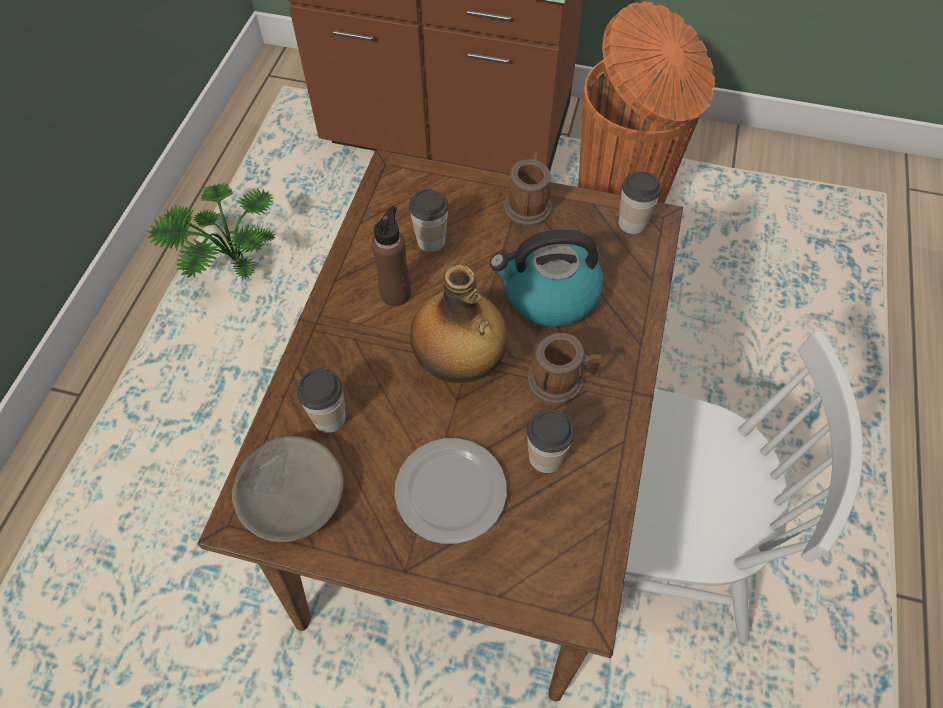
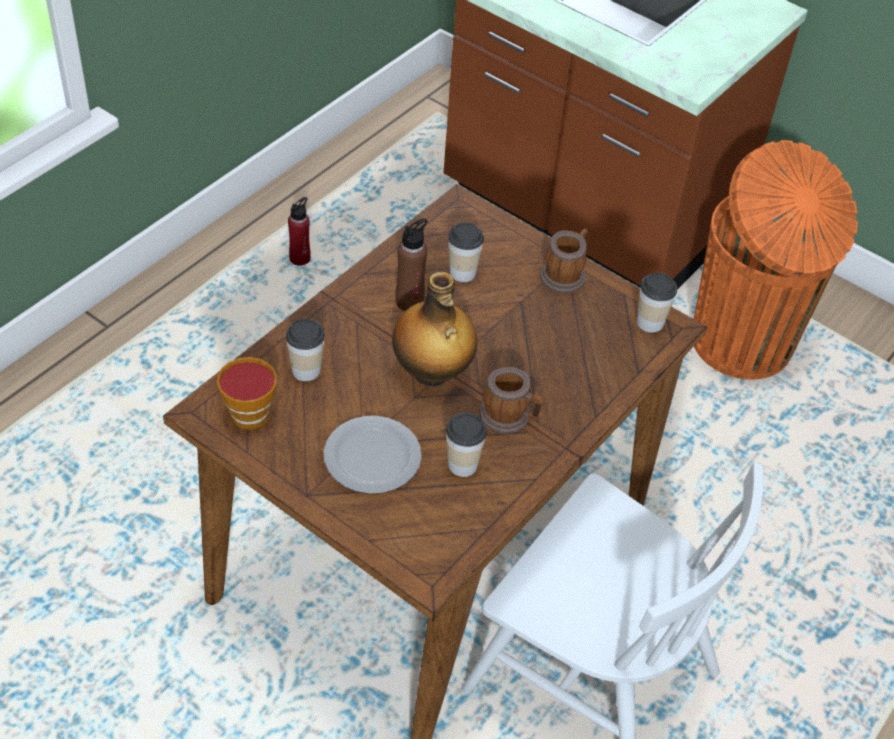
camera: 20 degrees right, 10 degrees down
(228, 261) = (300, 259): potted plant -> red bottle
(292, 494) = (249, 410): grey bowl -> cup
(549, 294) = (539, 350): kettle -> none

